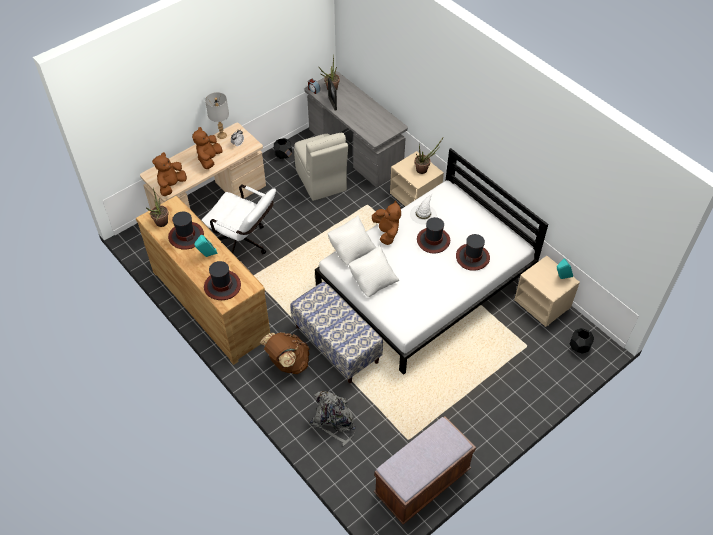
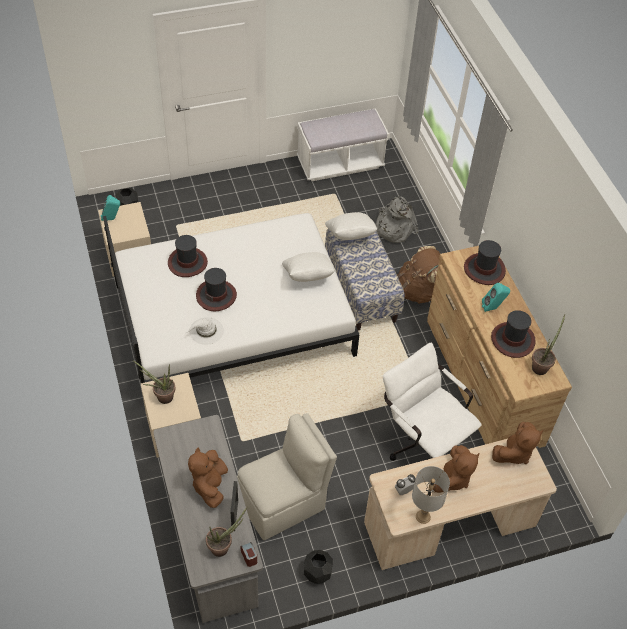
camera: 160 degrees left, 0 degrees up
(321, 181) = (283, 502): beige chair -> beige chair turned 60 degrees clockwise
(351, 250) = (313, 318): white pillow -> white pillow (350, 237)
(386, 232) = (262, 324): brown plush toy -> brown plush toy (210, 485)
(422, 482) = (340, 164): brown bench -> white bench

